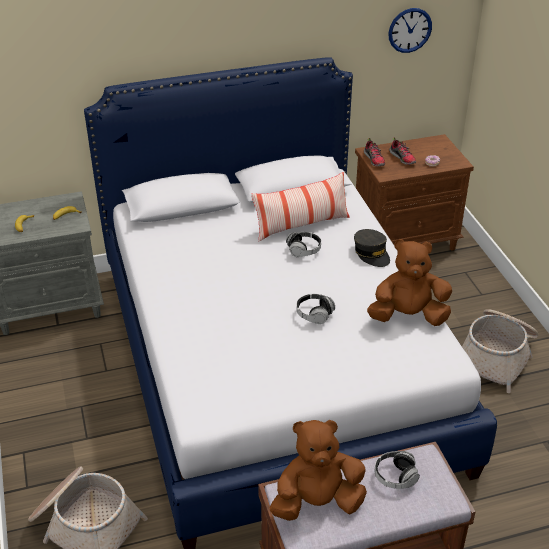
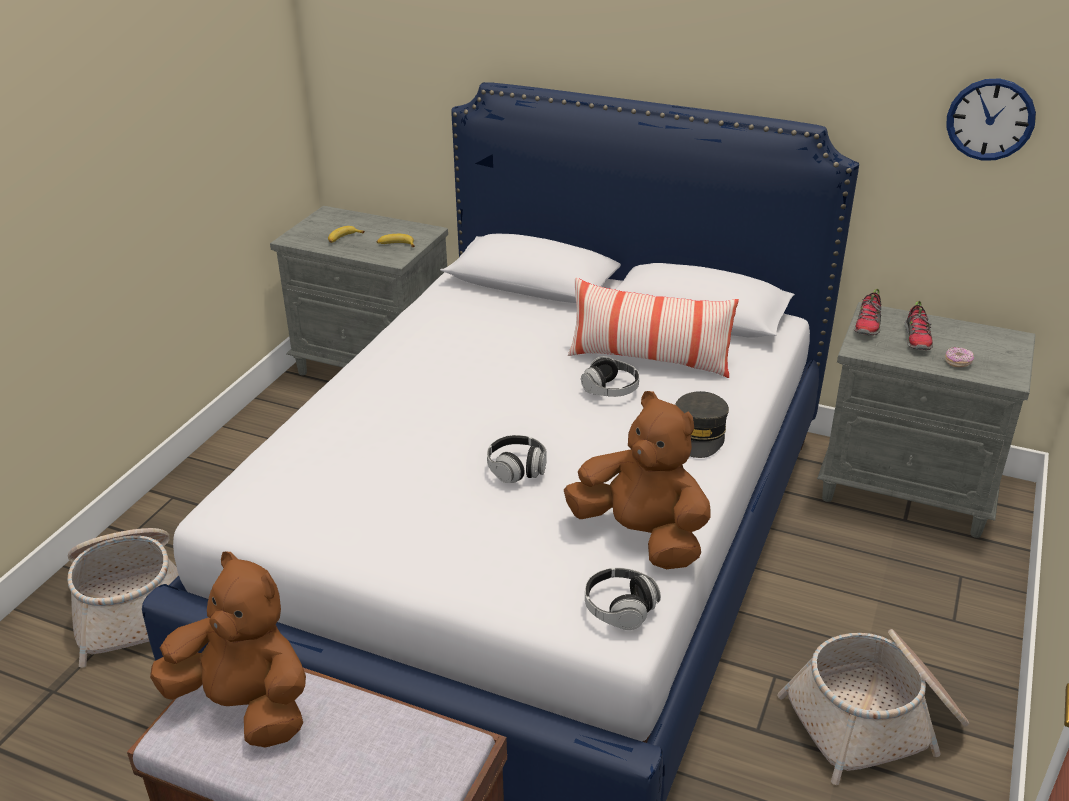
camera: 40 degrees right, 5 degrees down
(395, 476) = (378, 742): headphones -> headphones (620, 609)
(405, 240) = (908, 490): brown nightstand -> grey nightstand

